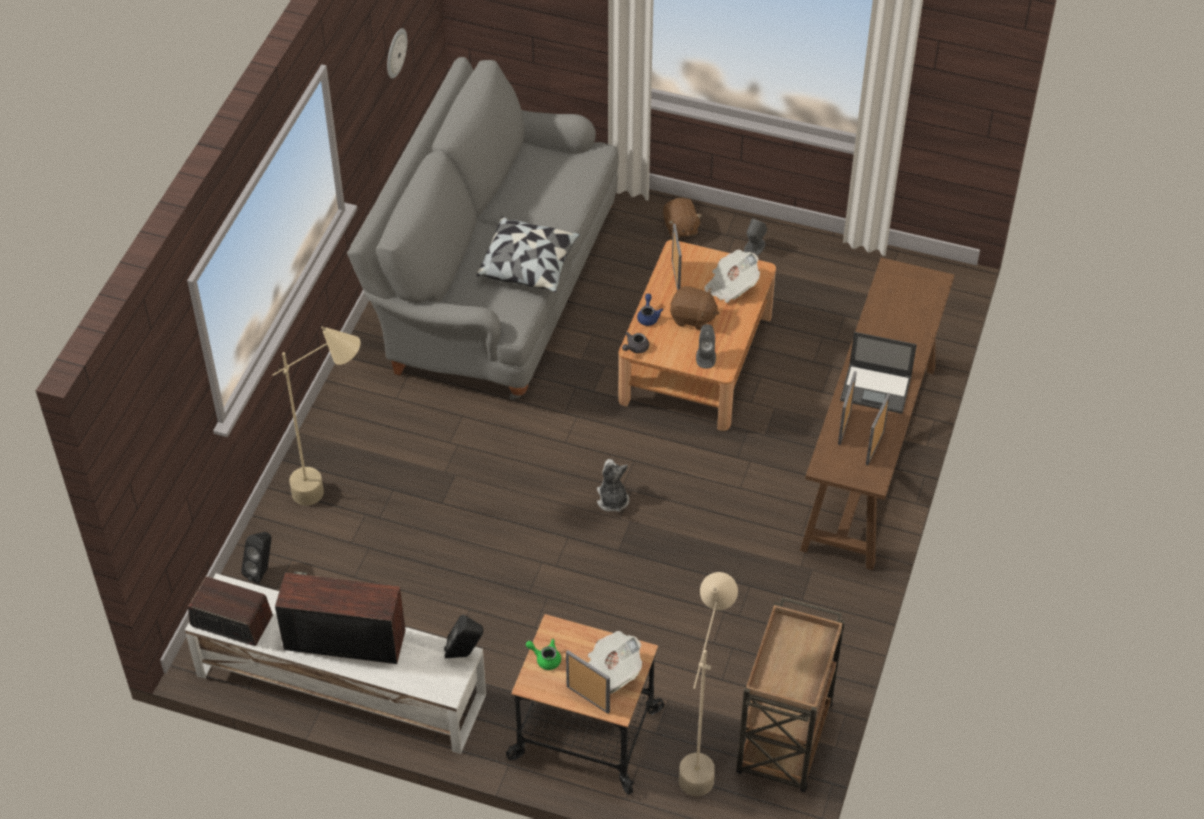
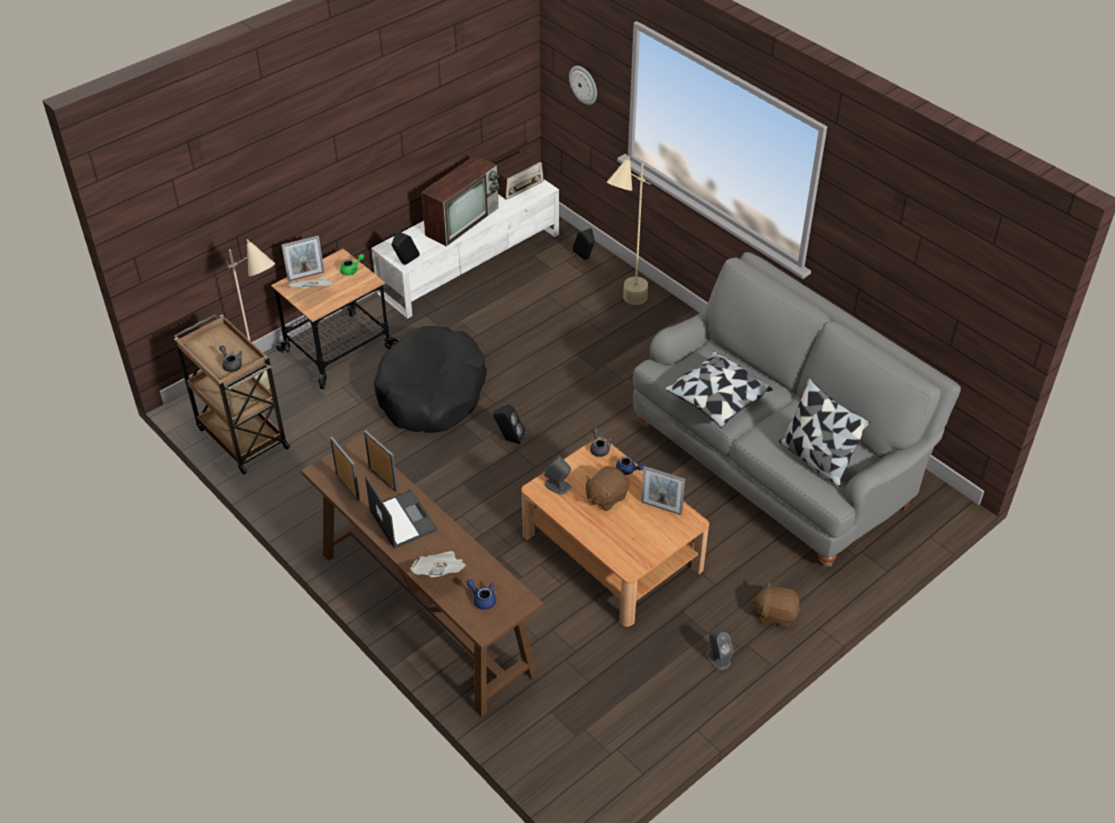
camera: 120 degrees right, 5 degrees down
(395, 53) = (922, 280): wall clock -> wall clock (584, 84)
(559, 175) = (816, 459): none -> pillow
(592, 602) = (432, 392): none -> black dog bed
(612, 499) = (509, 439): plush toy -> black speaker
(731, 286) = (625, 539): newspaper -> newspaper (440, 573)
(802, 640) = (231, 364): none -> grey teapot
(876, 388) = (402, 519): laptop -> laptop turned 105 degrees clockwise
(910, 294) = (482, 599): none -> blue teapot

